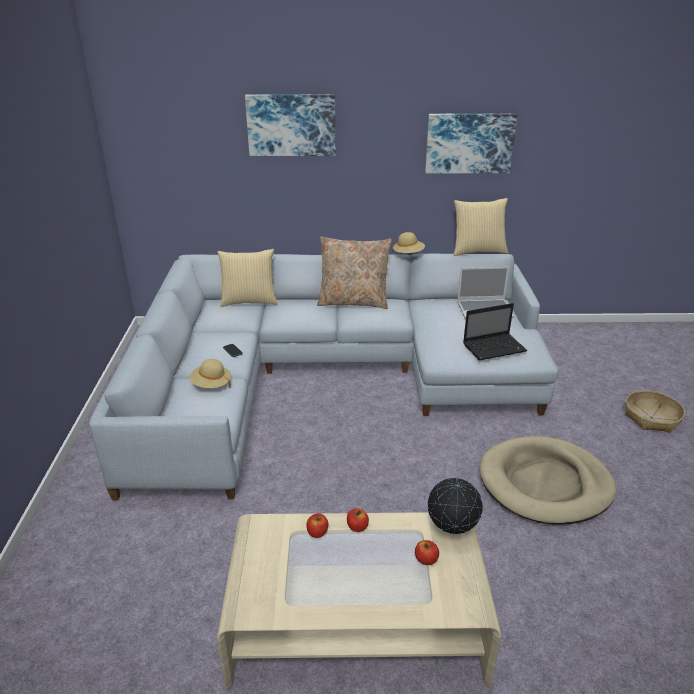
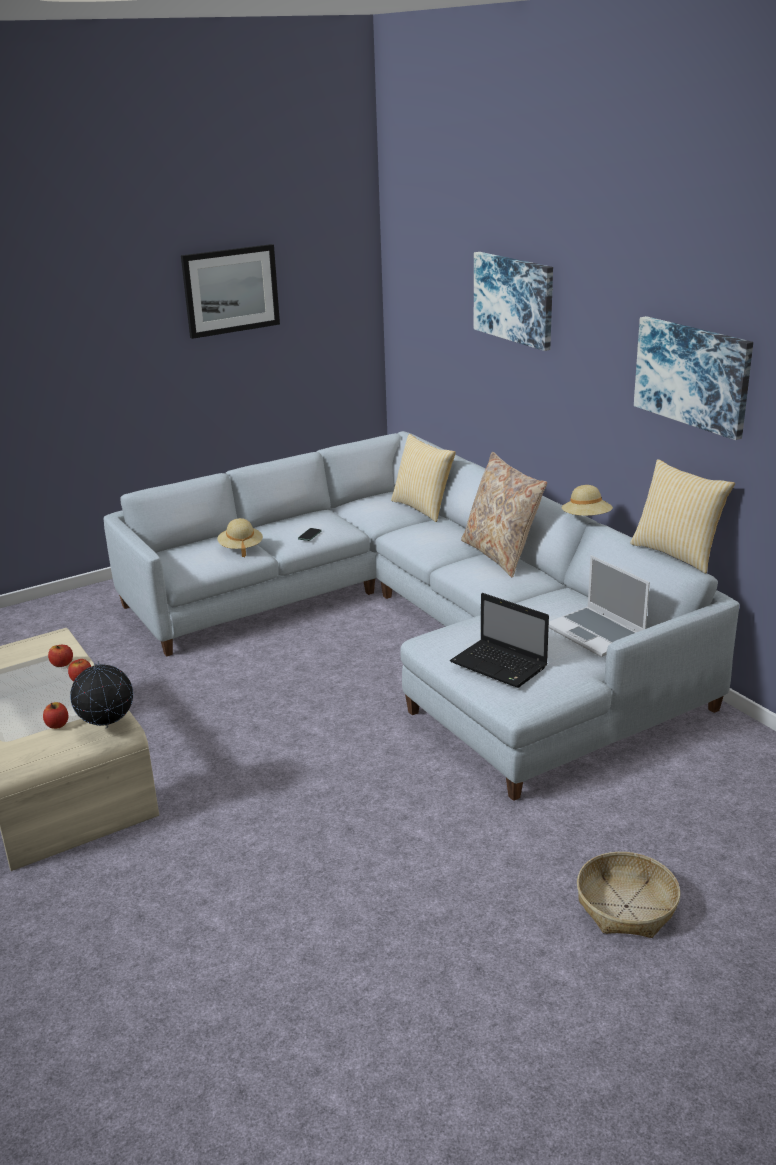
camera: 60 degrees right, 5 degrees down
(44, 169) = (231, 290): none -> picture
(545, 484) = (355, 836): beige dog bed -> none

